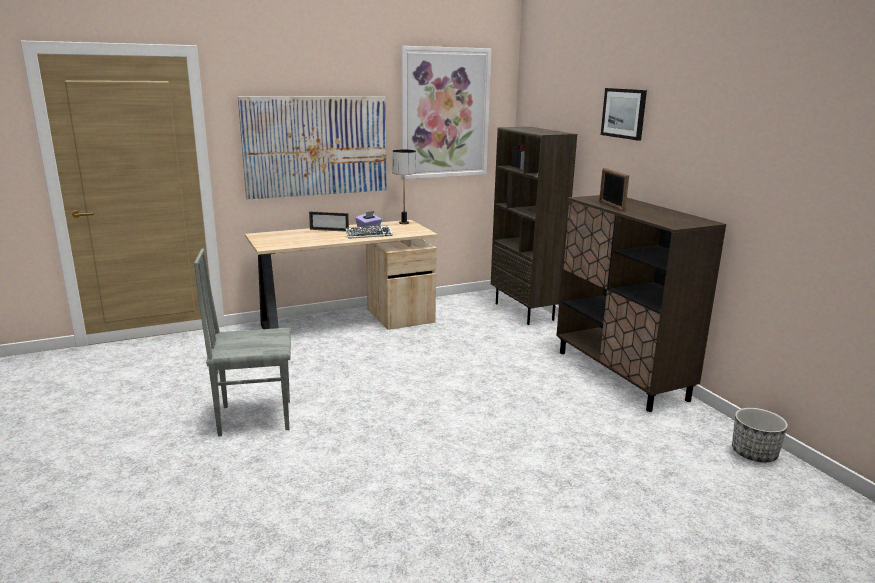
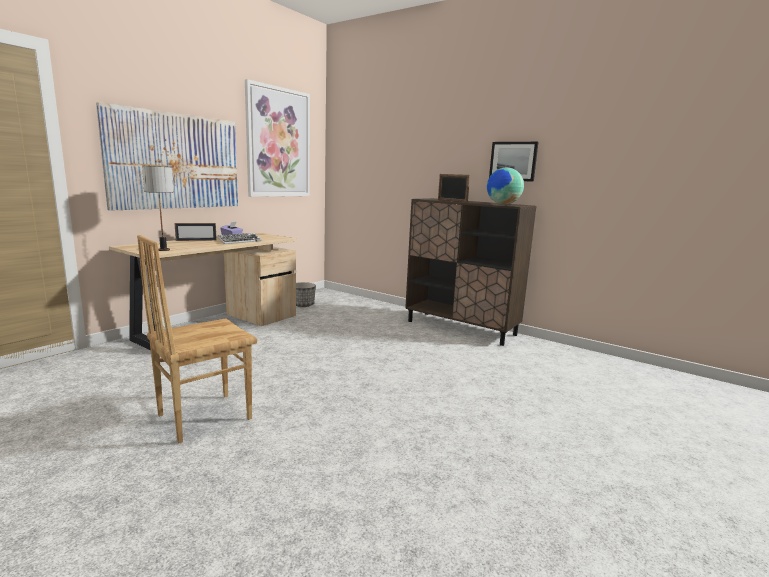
camera: 30 degrees left, 5 degrees down
(254, 417) = (203, 416): grey chair -> brown chair
(404, 223) = (256, 234): table lamp -> table lamp (163, 250)
(525, 312) = (355, 300): brown bookcase -> none
(624, 113) = (436, 139): picture -> picture (513, 161)
(670, 219) = (503, 204): none -> globe
(753, 453) = (582, 356): planter -> planter (302, 305)

